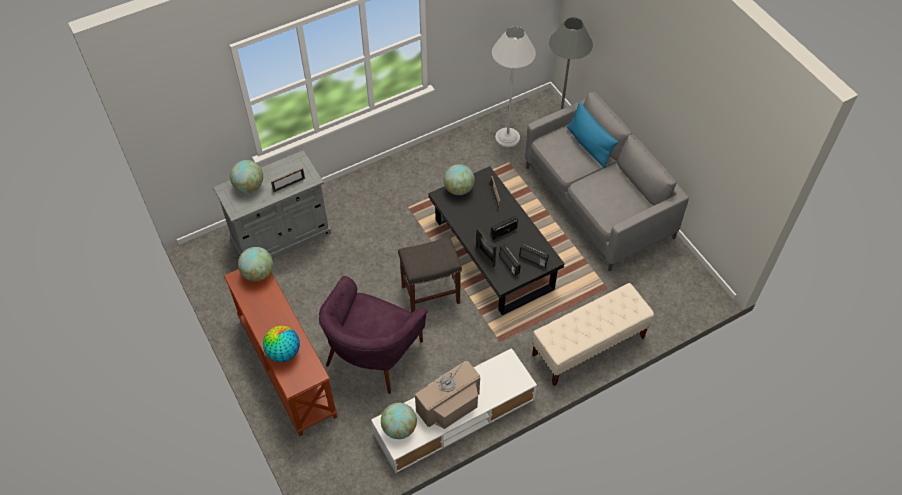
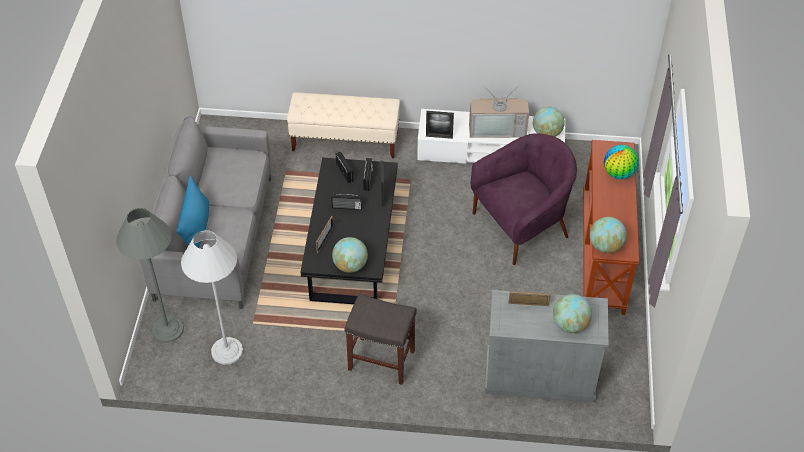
camera: 145 degrees left, 5 degrees down
(430, 295) = (437, 244): grey stool -> grey stool (382, 360)
(495, 362) = (439, 136): none -> picture frame

